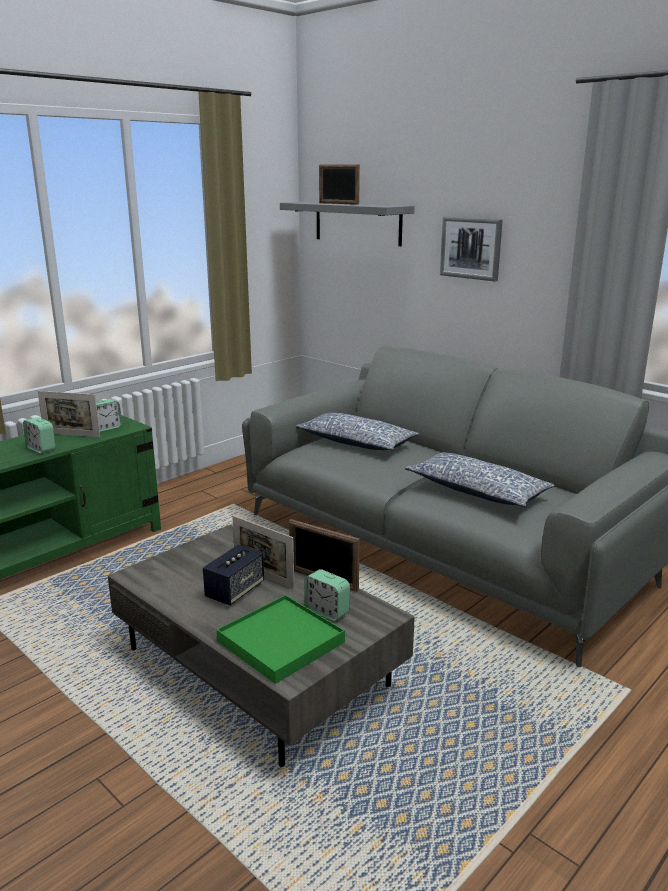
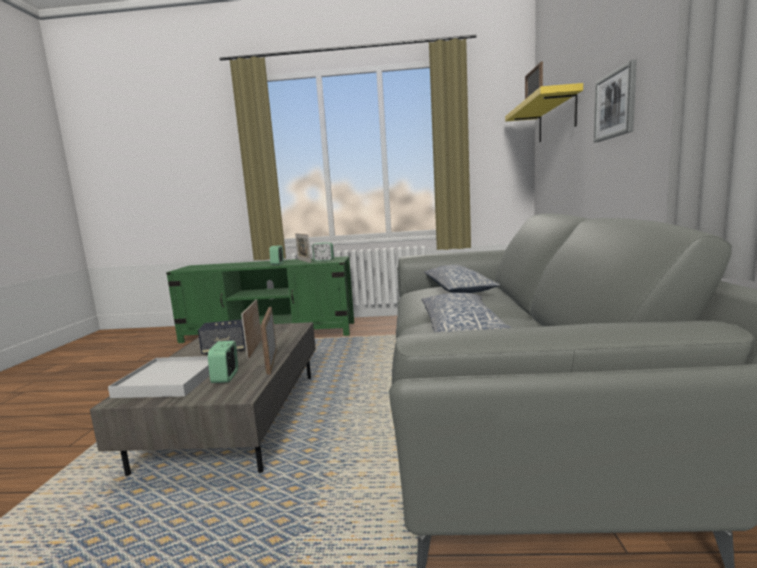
camera: 50 degrees right, 10 degrees down
(281, 642) = (170, 380): green tray -> white tray
(357, 223) = (556, 117): grey shelf -> yellow shelf

